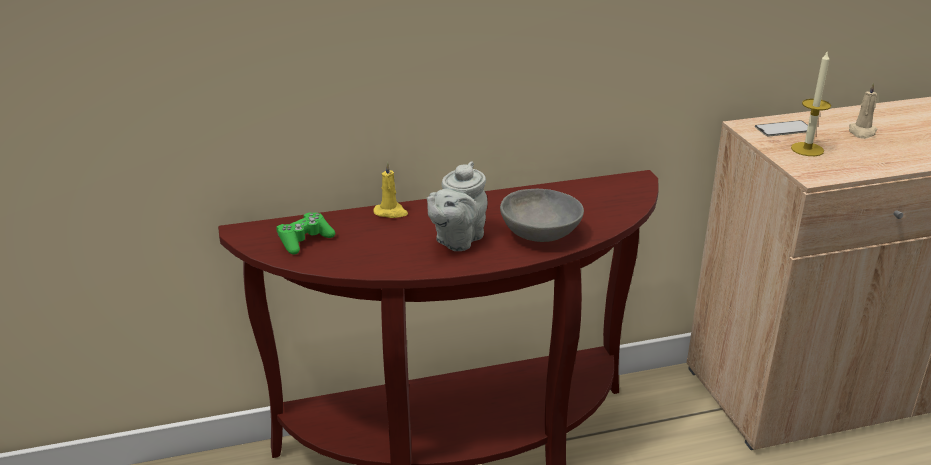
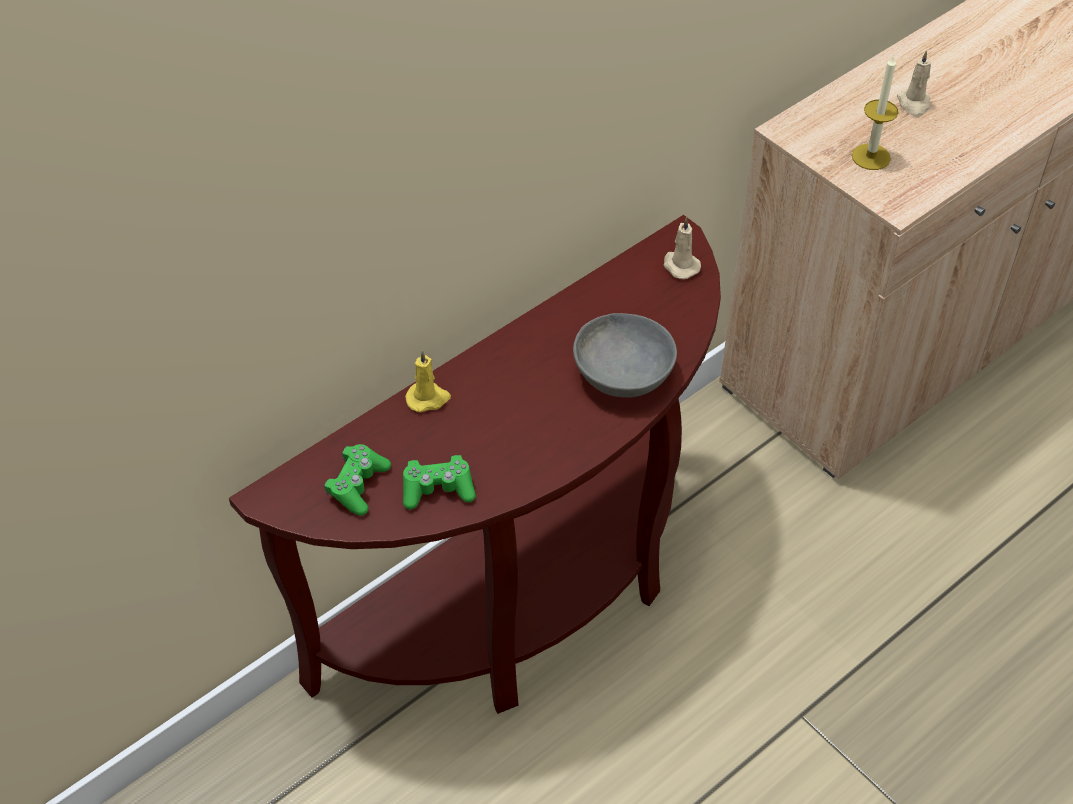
camera: 25 degrees left, 20 degrees up
(356, 256) = (438, 489): none -> green game controller
(457, 240) = (536, 420): grey teapot -> none
(627, 192) = (680, 265): none -> beige candle
(784, 129) = (829, 124): phone -> none

